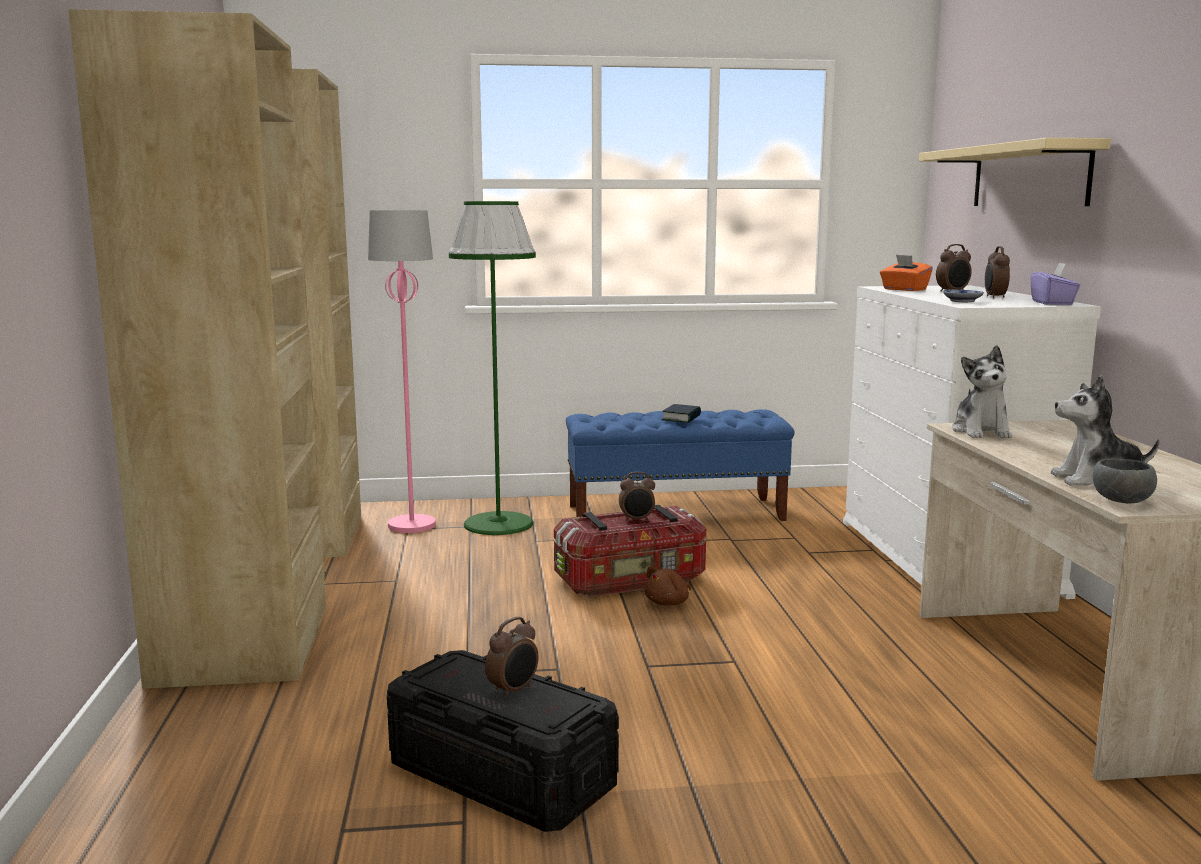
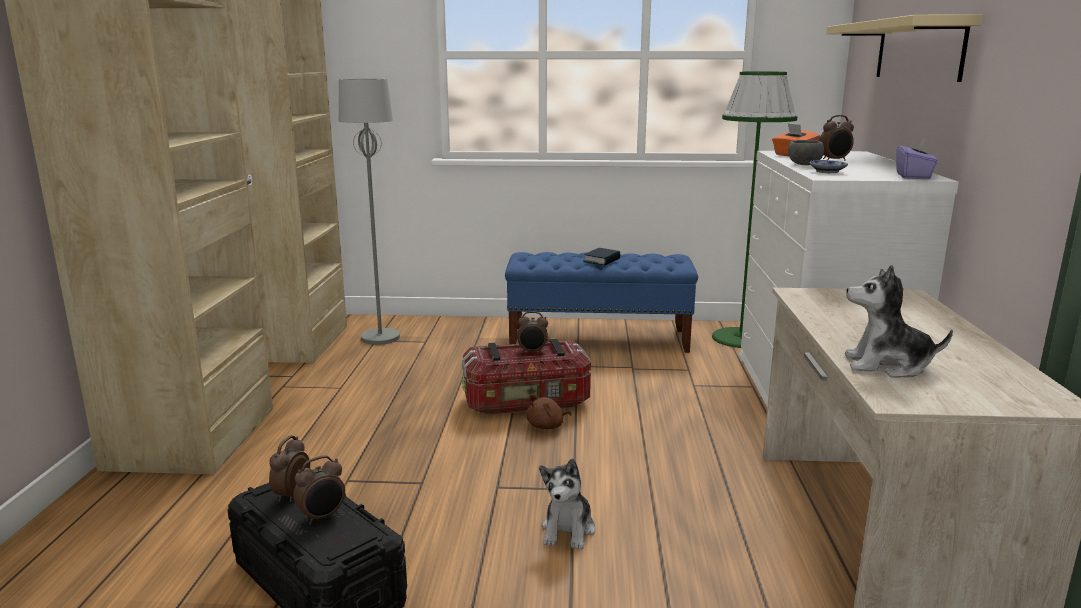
camera: 10 degrees right, 5 degrees up
(412, 525) = (381, 338): pink floor lamp -> grey floor lamp
(498, 524) = (448, 340): green floor lamp -> green floor lamp (740, 338)
(981, 431) = (816, 299): plush toy -> plush toy (568, 530)
(994, 297) = (866, 167): alarm clock -> alarm clock (291, 495)
(1119, 500) = (890, 393): grey bowl -> grey bowl (803, 164)

